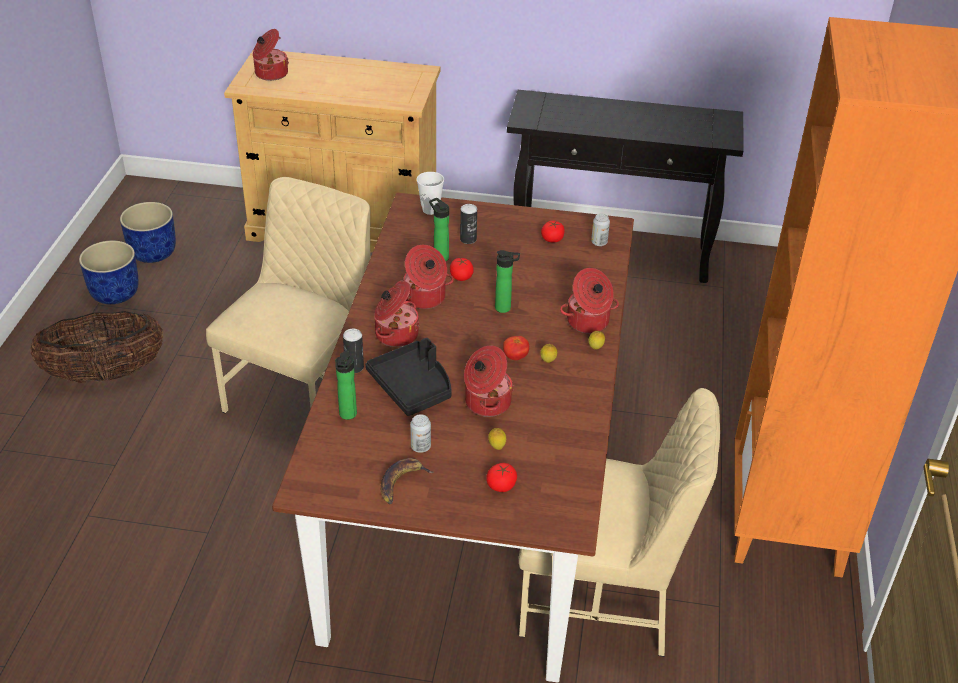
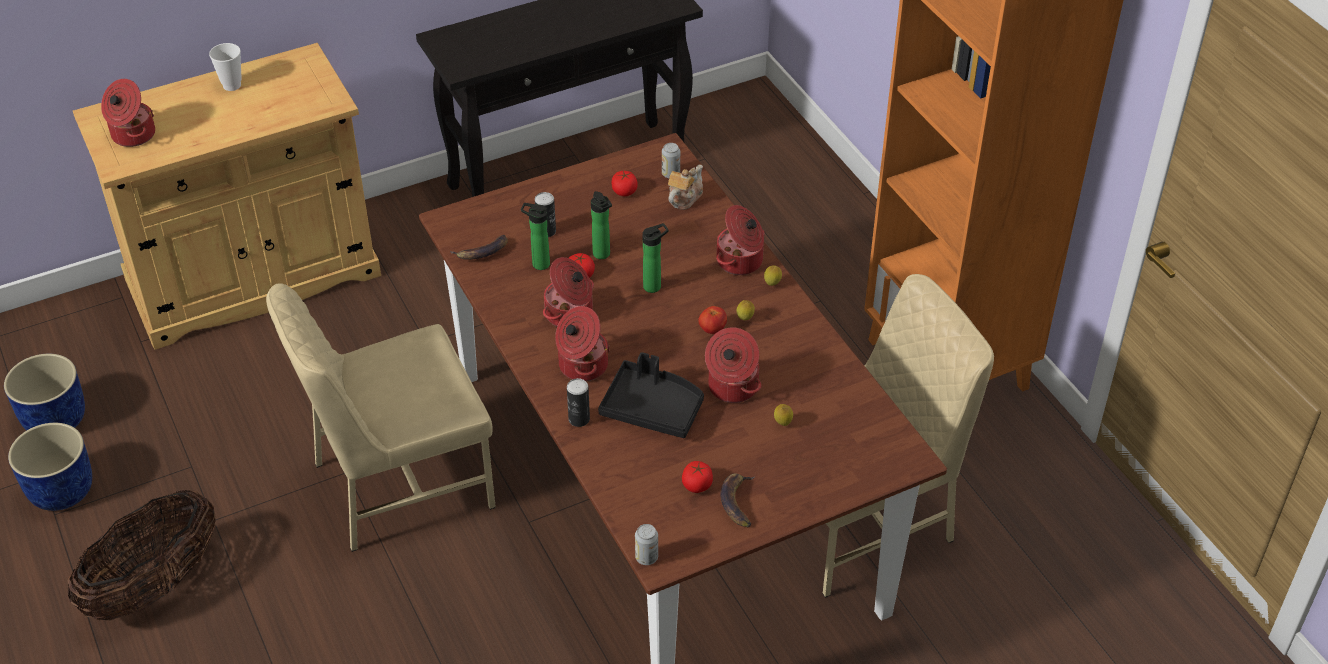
camera: 35 degrees left, 5 degrees up
(304, 392) = (399, 483): beige chair -> beige chair turned 105 degrees counterclockwise
(347, 416) = (624, 469): bottle -> bottle (602, 255)
(410, 233) = (482, 252): none -> banana
(420, 447) = (719, 460): can -> can (646, 557)
(430, 210) = (475, 217): cup -> cup (232, 85)
(501, 485) = (820, 455): tomato -> tomato (697, 484)
(592, 262) = (684, 198): none -> teapot

